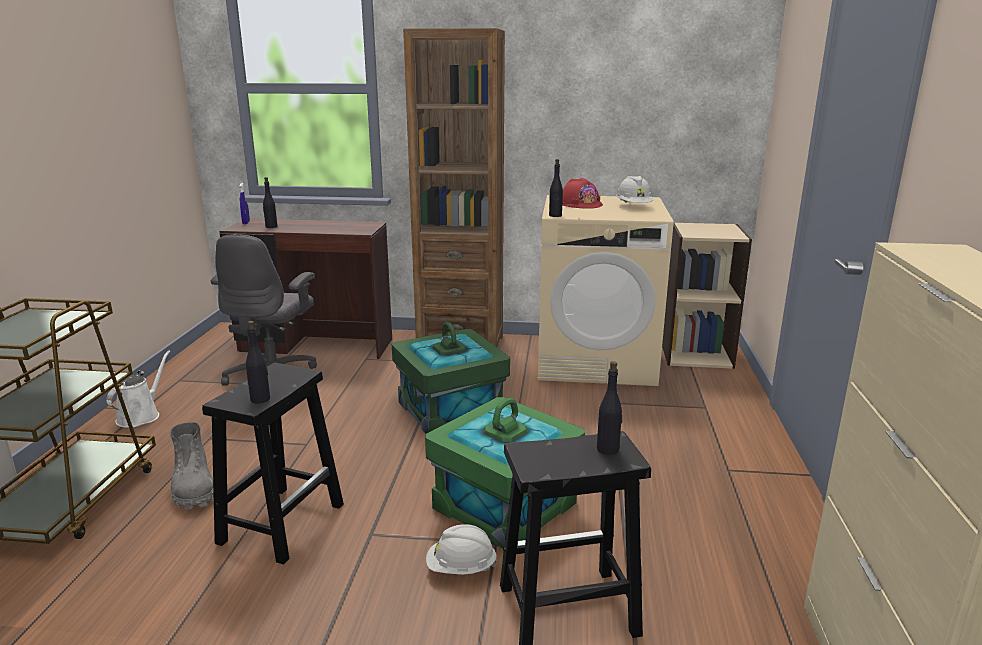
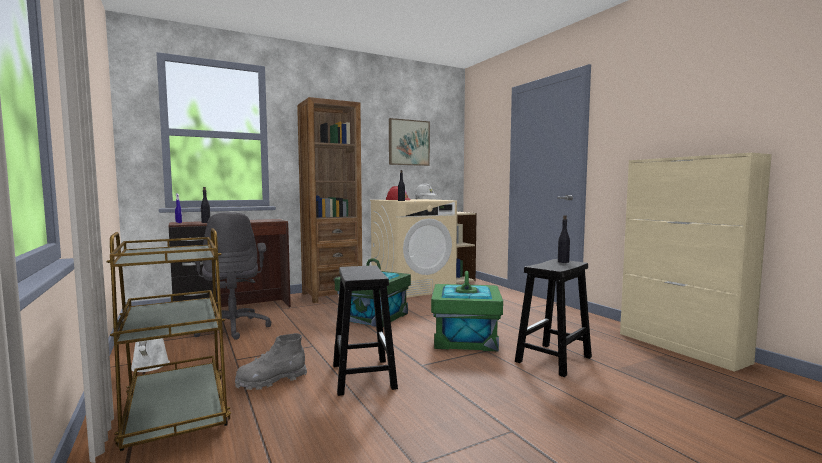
camera: 35 degrees left, 15 degrees down
(194, 488) = (271, 380): grey boot -> grey boot turned 120 degrees clockwise
(260, 399) = (373, 274): black bottle -> none
(461, 568) = (487, 362): white hard hat -> none
(636, 85) = (408, 142): none -> picture

